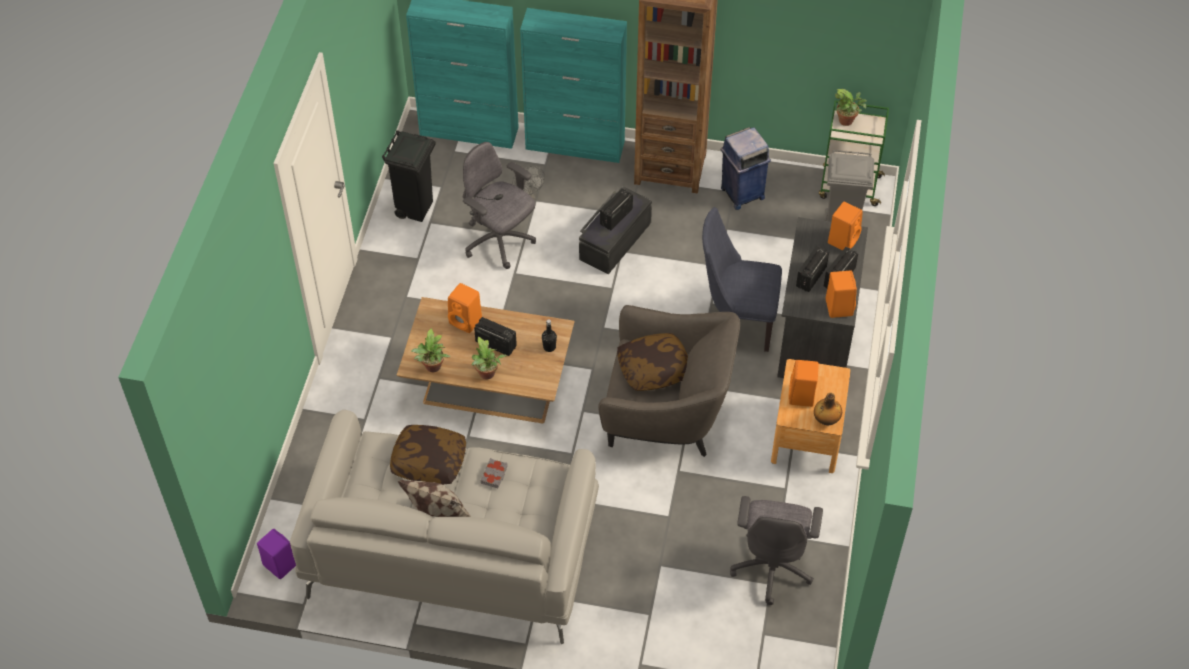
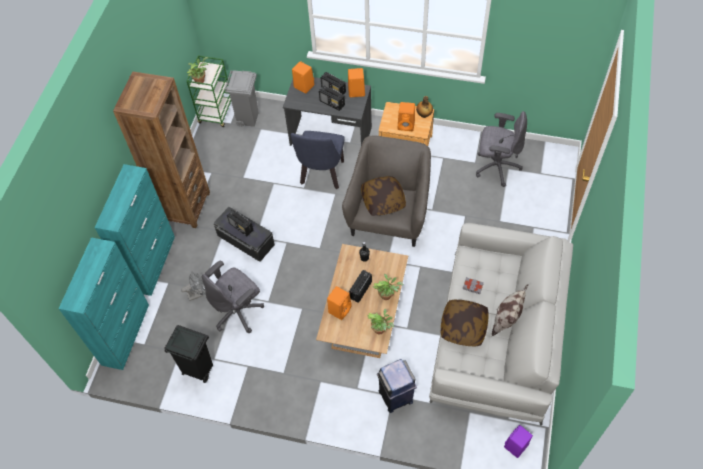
camera: 85 degrees left, 5 degrees up
(741, 193) = (213, 168): blue trash can -> blue trash can (395, 397)

